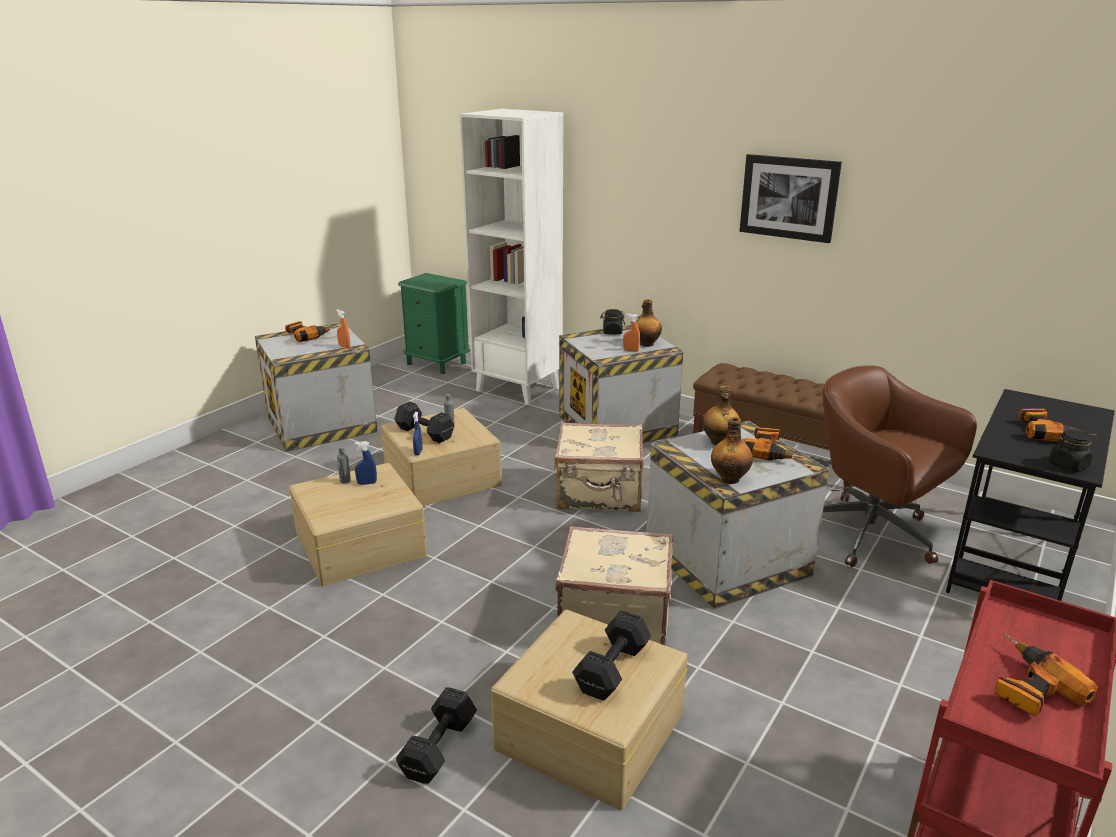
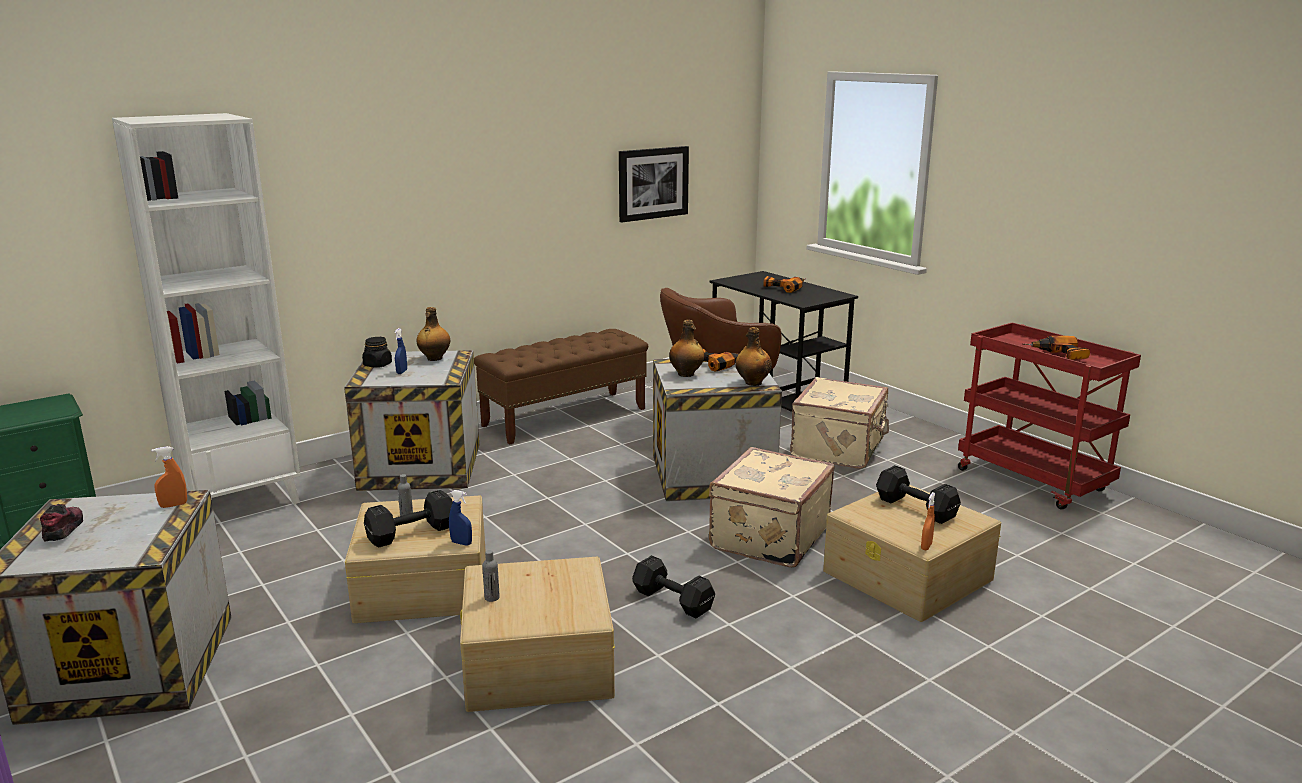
camera: 70 degrees left, 5 degrees down
(308, 335) = (64, 529): power drill -> shoe
(367, 483) = (513, 583): blue spray bottle -> blue spray bottle (402, 372)
(440, 747) = (913, 648): black dumbbell -> black dumbbell (672, 600)
(599, 494) = (557, 503): beige suitcase -> beige suitcase (839, 449)
(631, 350) = (442, 366): orange spray bottle -> orange spray bottle (926, 546)
(789, 197) = (509, 171): picture -> picture (653, 183)
(1068, 465) = (831, 295): black jar -> none

